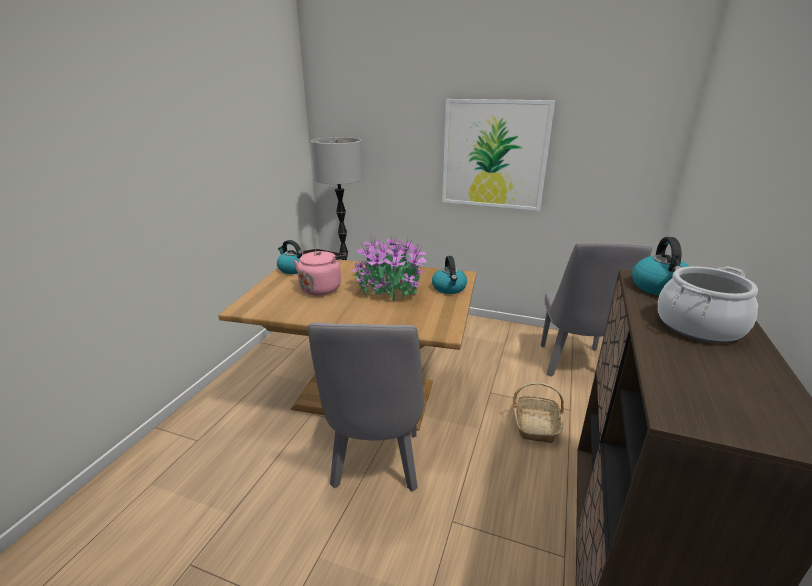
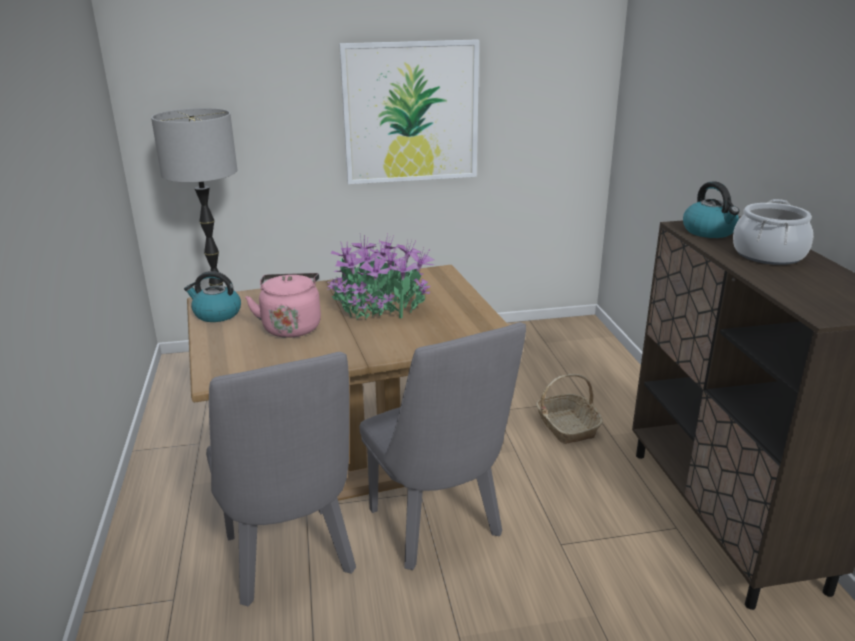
camera: 30 degrees left, 0 degrees up
(449, 288) = (446, 289): kettle -> none
(575, 365) = (558, 355): grey chair -> grey chair (291, 562)

